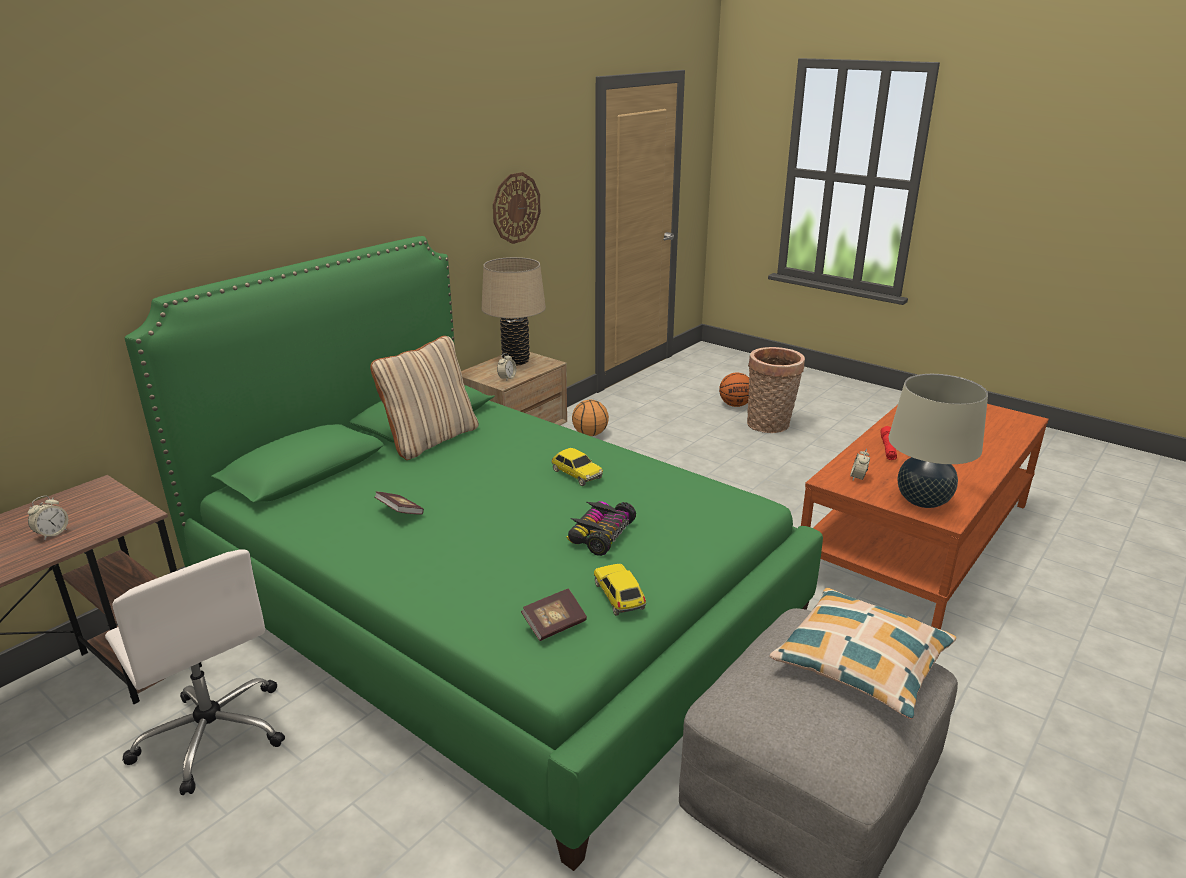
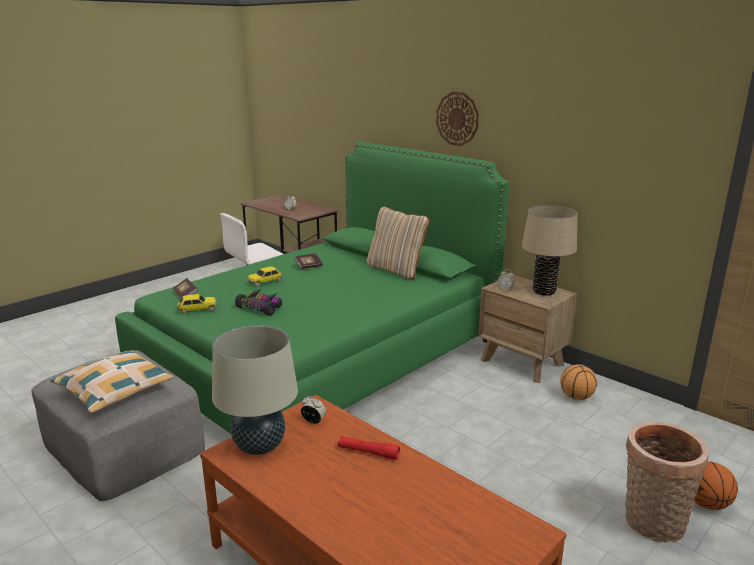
camera: 95 degrees right, 5 degrees down
(516, 208) = (601, 175): wall clock -> wall clock (457, 118)
(576, 474) = (337, 305): toy car -> toy car (265, 282)

